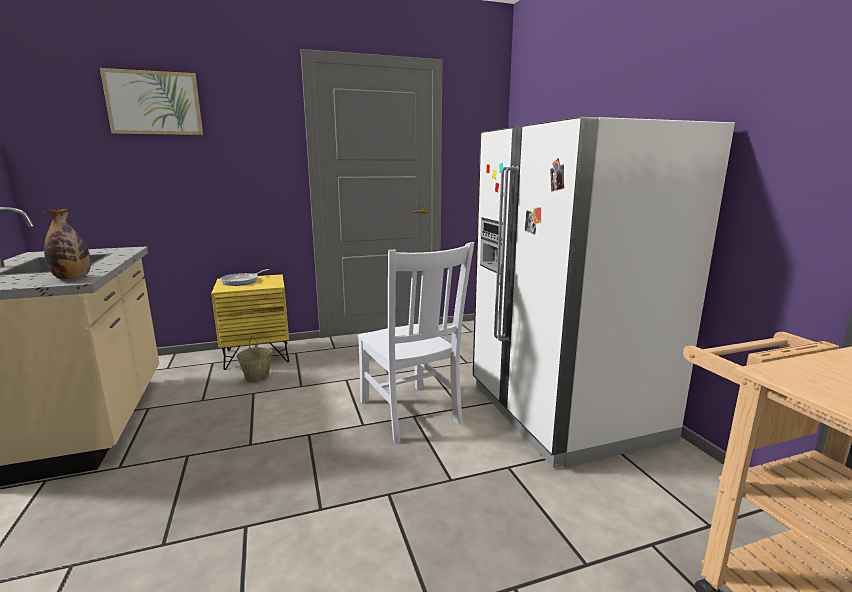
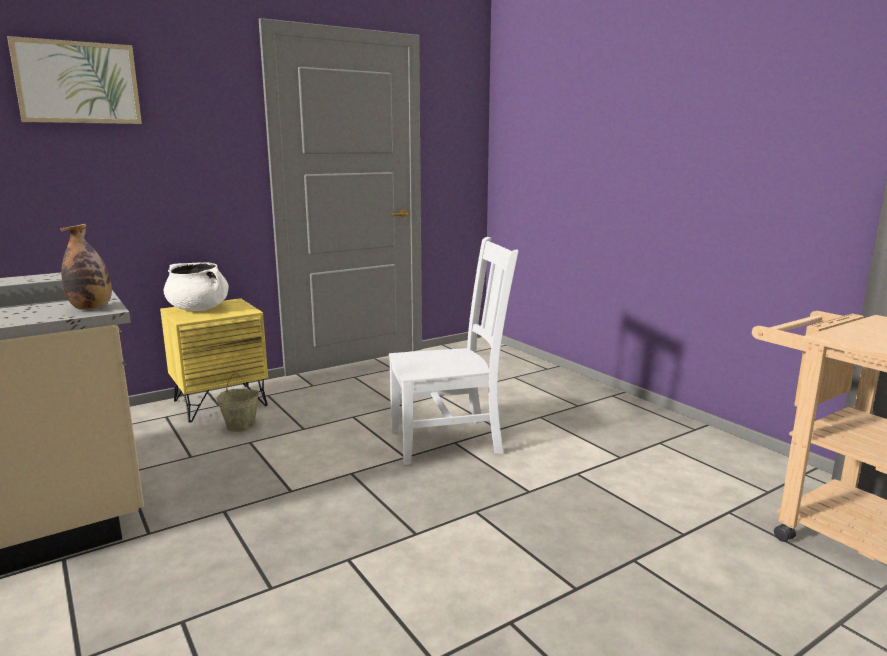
camera: 15 degrees left, 0 degrees up
(242, 281) = (199, 309): frying pan -> white cooking pot
(410, 413) = (449, 440): white chair -> white chair turned 60 degrees counterclockwise
(564, 411) = (604, 420): white fridge -> none

